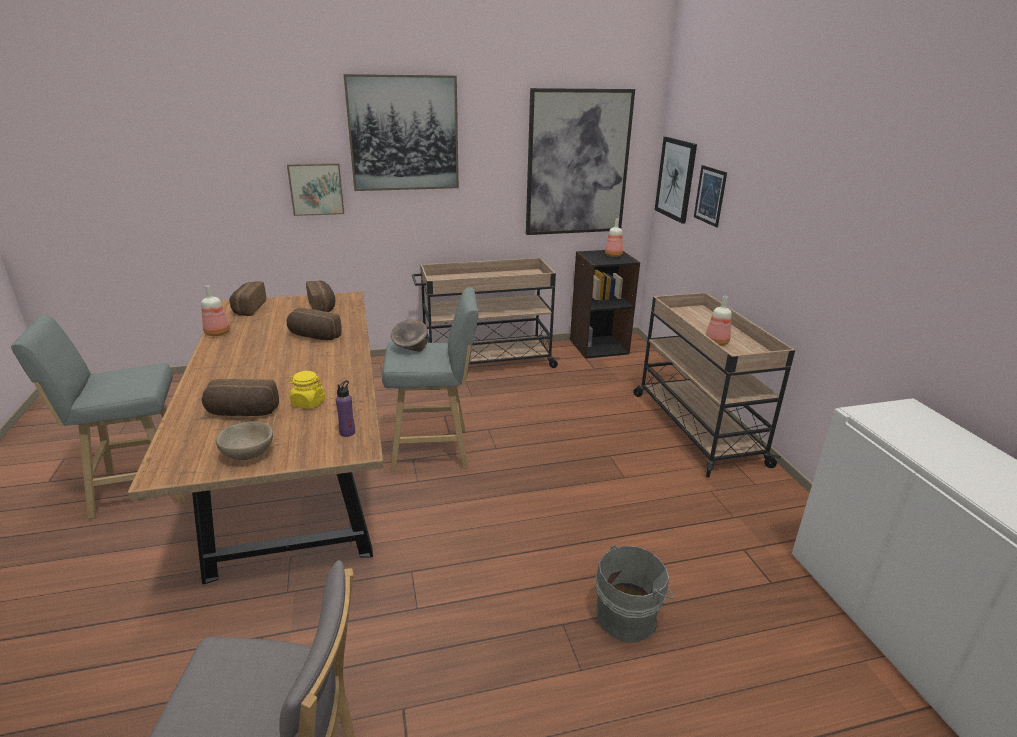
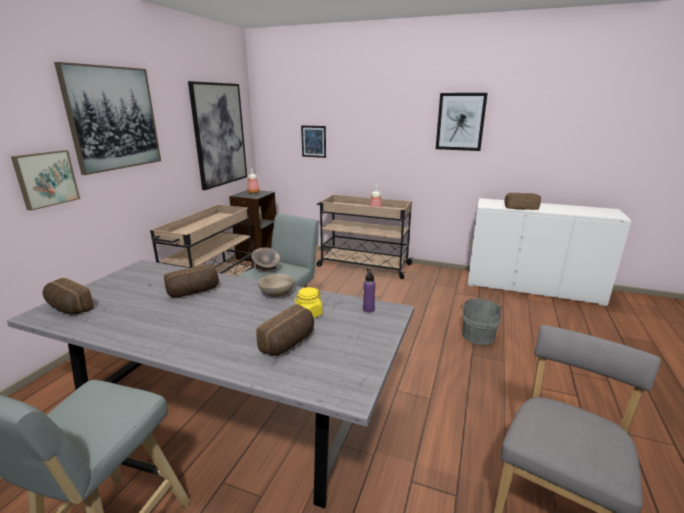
camera: 55 degrees left, 5 degrees down
(217, 333) = (97, 332): bottle -> none
(248, 454) = (360, 350): beige bowl -> beige bowl (277, 294)
(298, 470) = (229, 411): brown dining table -> grey dining table
(323, 306) = (140, 278): bread -> bread (520, 207)
(676, 179) = (276, 138): picture -> picture (460, 122)

